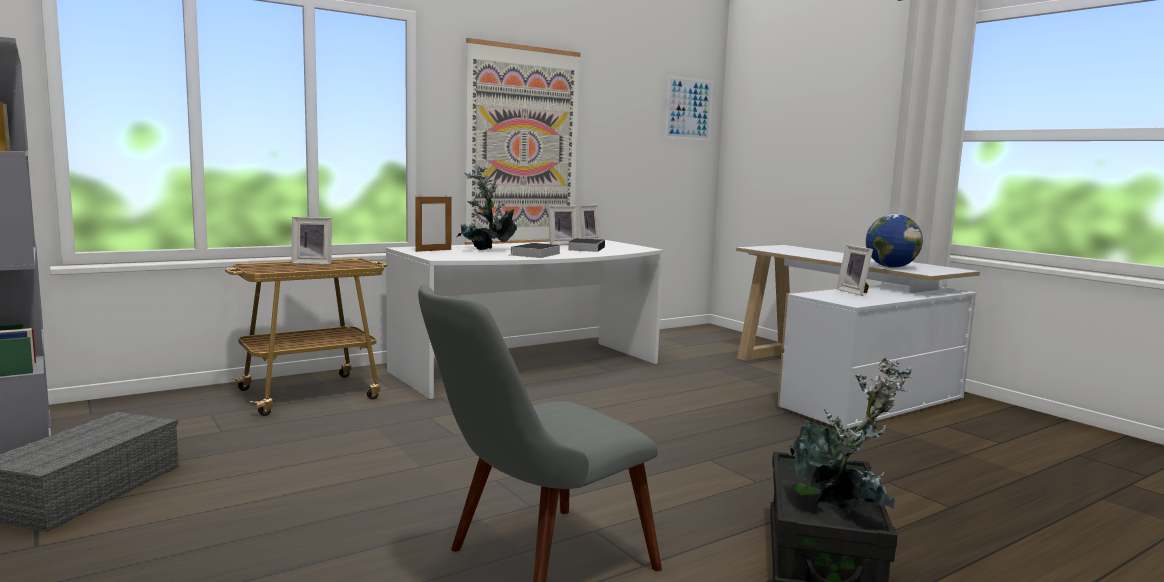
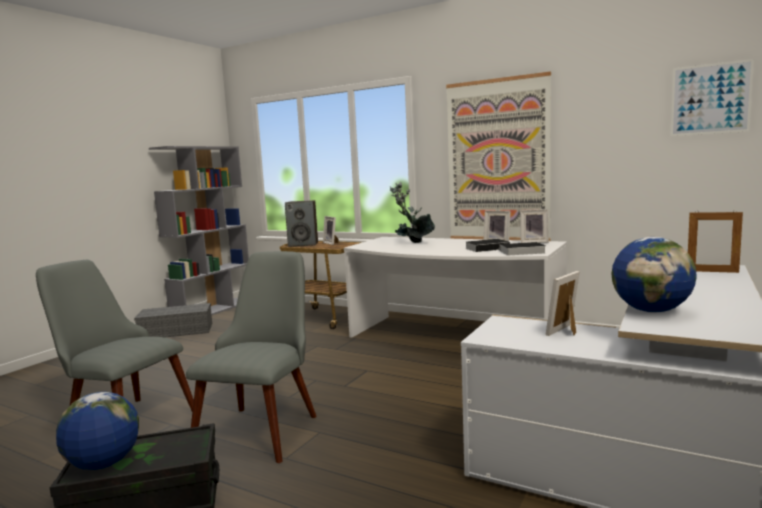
camera: 65 degrees right, 0 degrees up
(280, 267) = (303, 244): none -> speaker
(433, 250) = (388, 241): picture frame -> picture frame (712, 271)
(536, 254) = (420, 249): book -> book (521, 252)
(662, 480) = (264, 425): none -> grey chair
(842, 510) = (103, 464): potted plant -> globe

